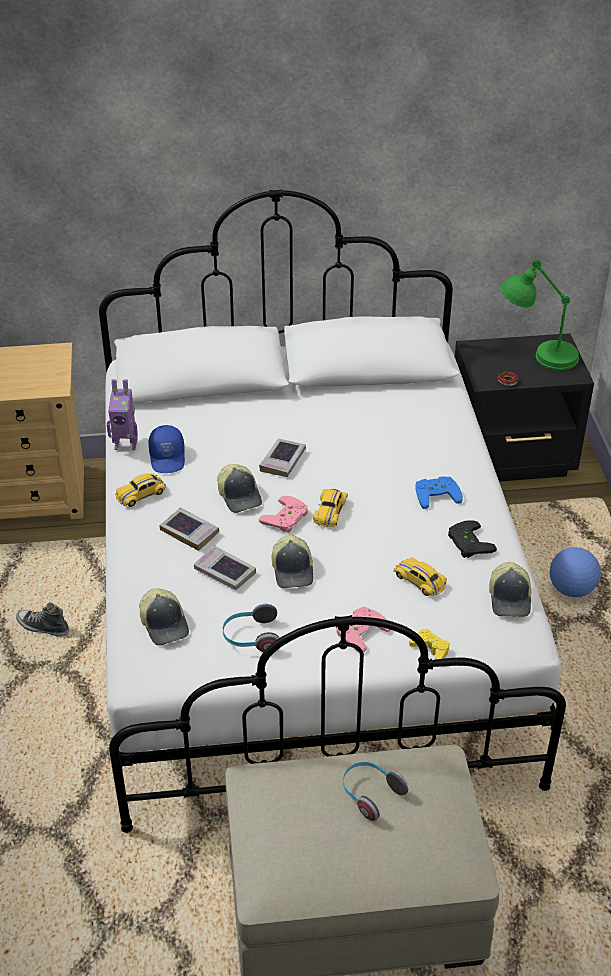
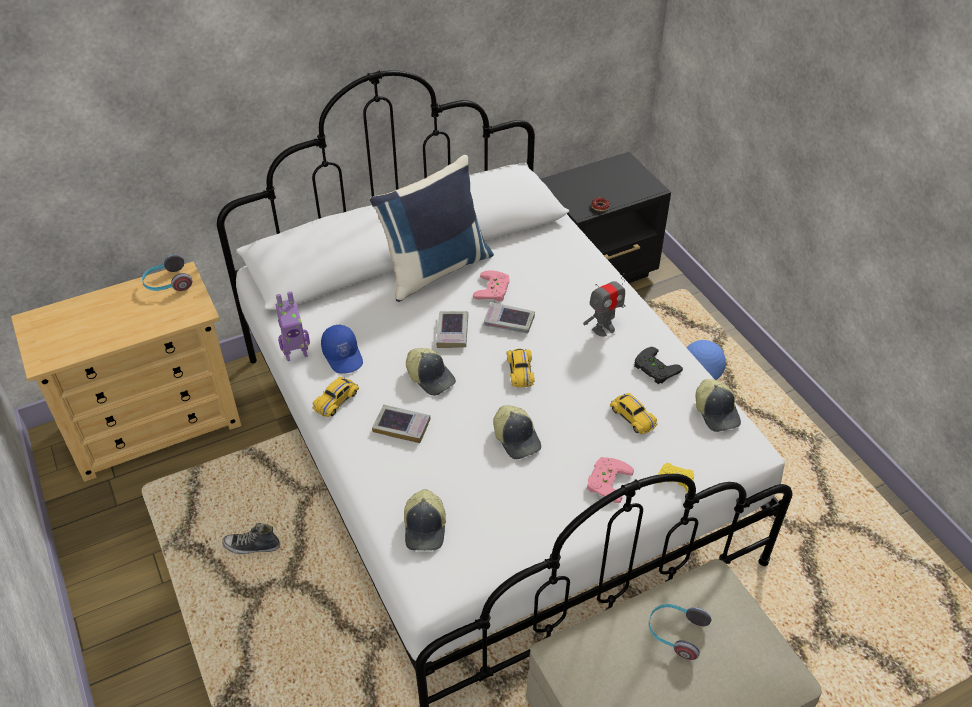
camera: 20 degrees left, 5 degrees up
(165, 624) = (426, 528): cap -> cap turned 45 degrees clockwise
(224, 572) = (455, 458): book -> book (509, 321)
(251, 637) = (512, 517): headphones -> headphones (167, 283)
(287, 518) = (485, 388): pink game controller -> pink game controller (494, 290)
(297, 400) = (435, 268): none -> blue pillow
(419, 581) = (632, 417): yellow toy car -> yellow toy car turned 150 degrees counterclockwise
(436, 493) = (603, 329): blue game controller -> toy robot
(536, 354) = (612, 177): green table lamp -> none

